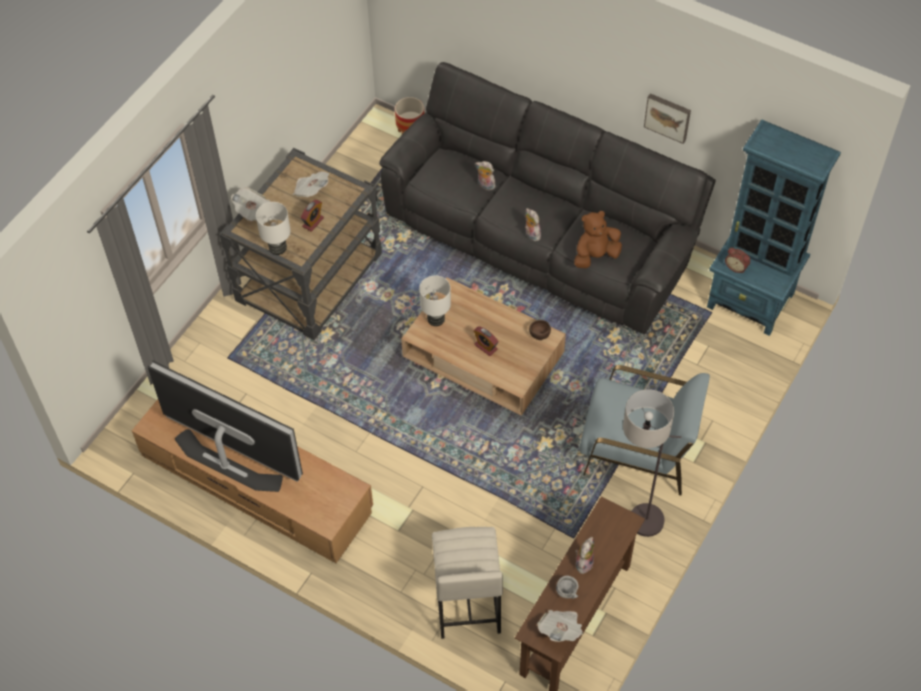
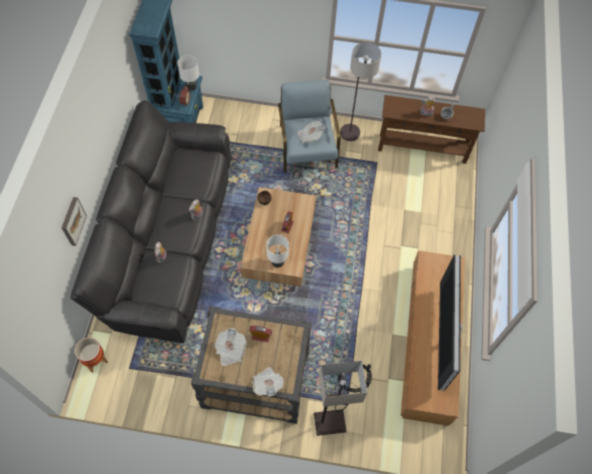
camera: 115 degrees left, 5 degrees up
(237, 358) = (344, 397): none -> floor lamp
(278, 248) = (294, 351): white table lamp -> white table lamp (191, 86)
(467, 602) = (441, 199): beige stool -> none
(561, 630) = (468, 113): newspaper -> newspaper (310, 136)
(595, 255) = (202, 174): brown plush toy -> none
(668, 117) = (114, 112): picture -> picture (72, 221)

